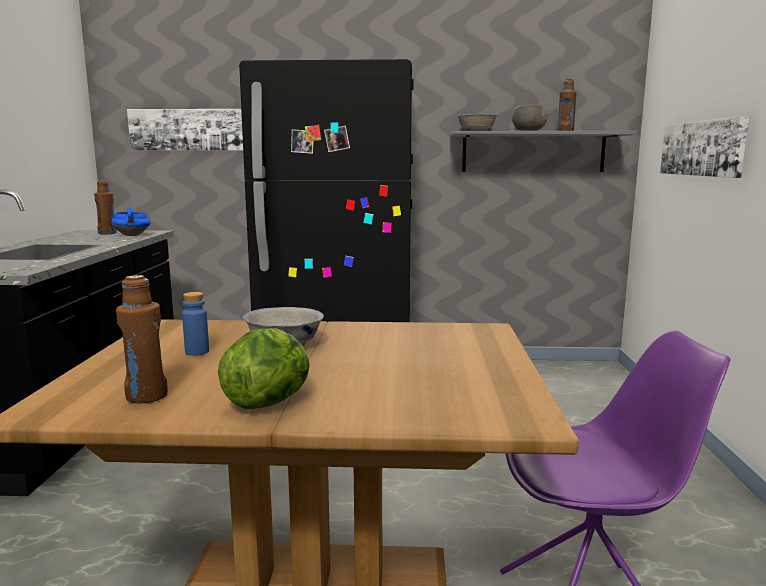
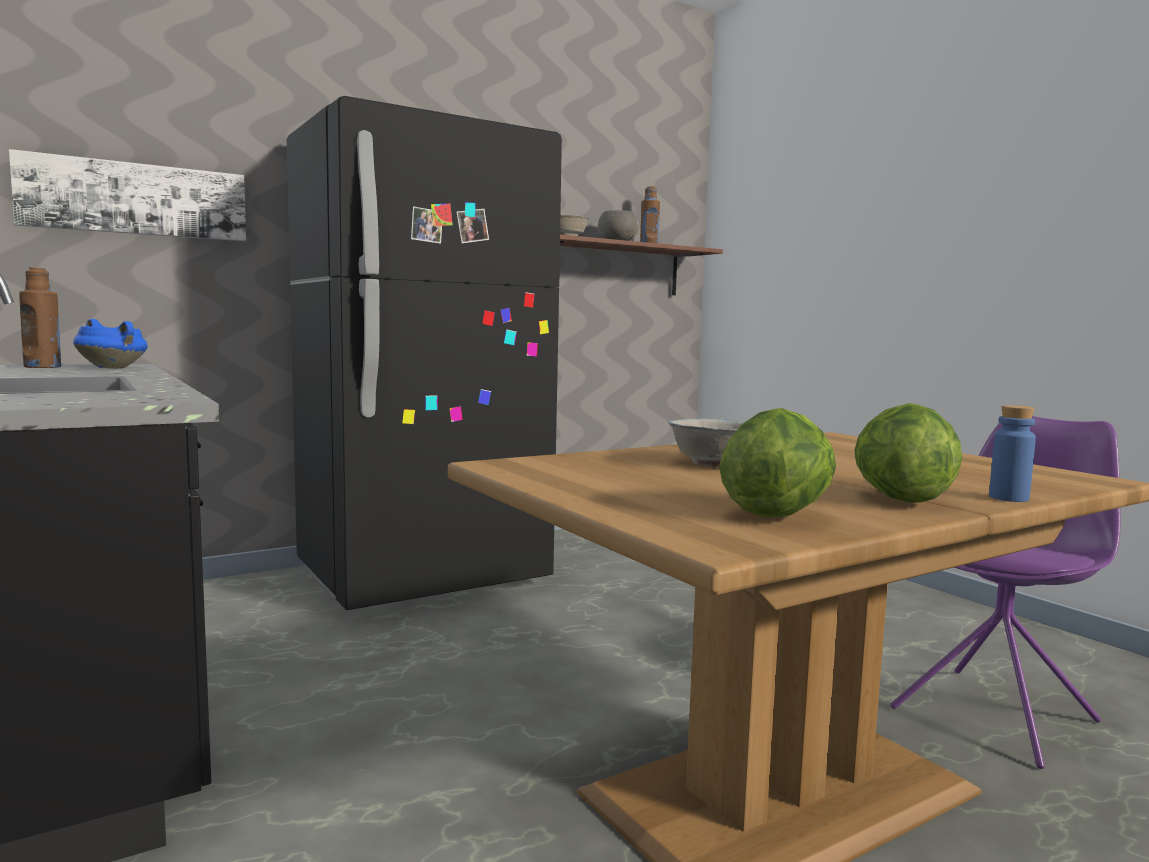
camera: 35 degrees left, 5 degrees down
(146, 396) = (776, 514): brown bottle -> lettuce
(197, 352) = (655, 479): blue bottle -> blue bottle (1008, 498)
(533, 152) = (610, 269): grey shelf -> brown shelf
(702, 148) = (822, 266): picture -> none

